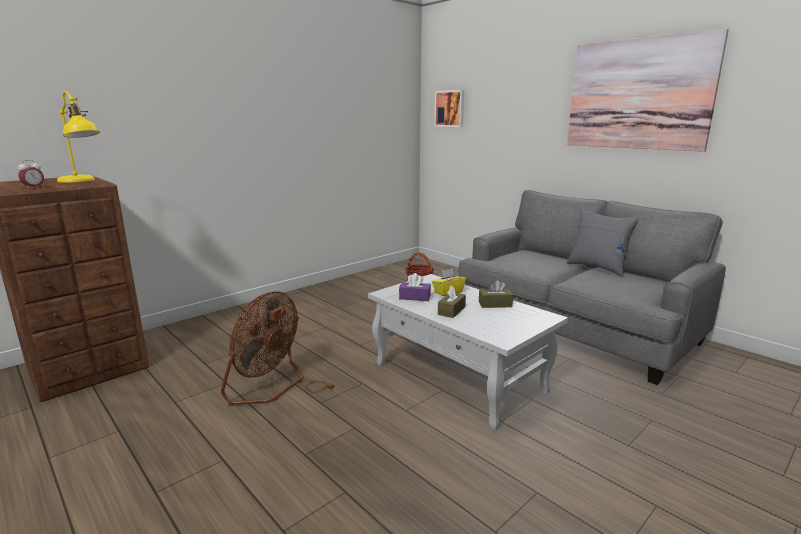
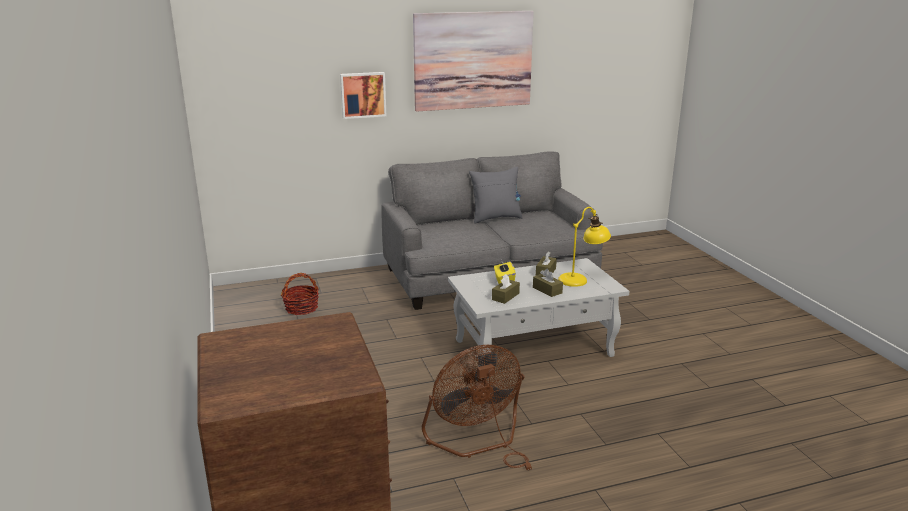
camera: 65 degrees left, 5 degrees up
(34, 188) = (346, 360): alarm clock -> none
(83, 181) = (295, 332): yellow table lamp -> yellow table lamp (582, 277)
(280, 385) = (484, 442): brown fan -> brown fan turned 105 degrees clockwise
(414, 297) = (505, 296): purple tissue box -> brown tissue box
(450, 108) = (243, 82): picture -> picture (363, 95)

